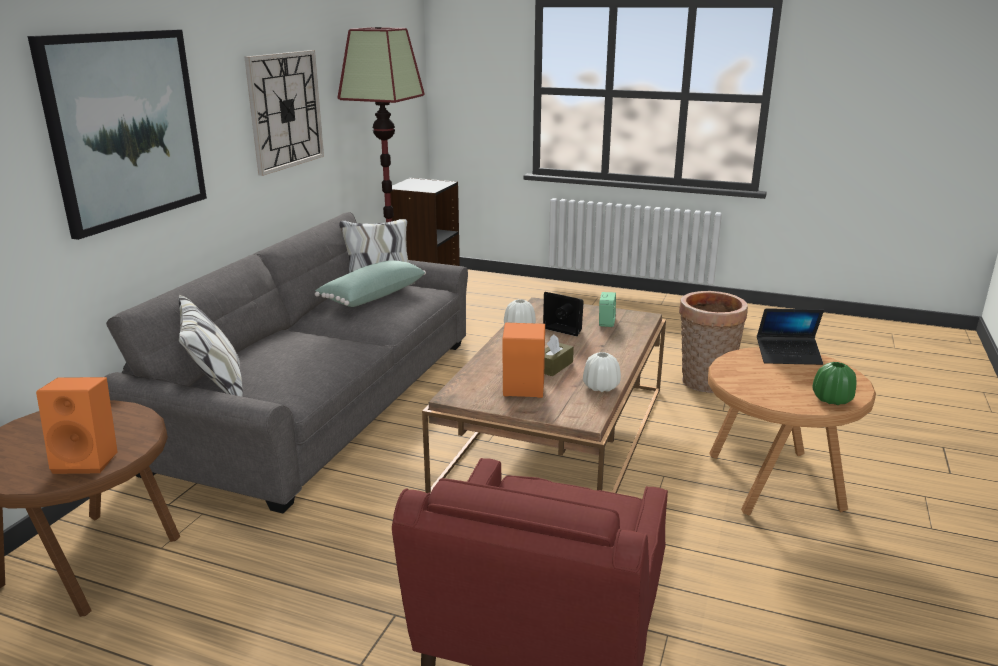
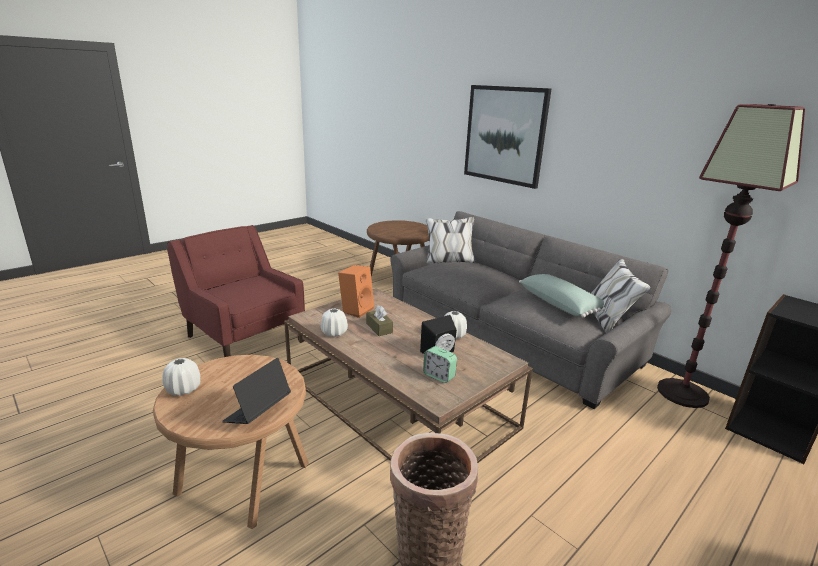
camera: 115 degrees right, 0 degrees up
(89, 460) = (382, 230): orange speaker -> none
(285, 110) = (638, 161): wall clock -> none
(832, 399) = (183, 389): green vase -> white vase

